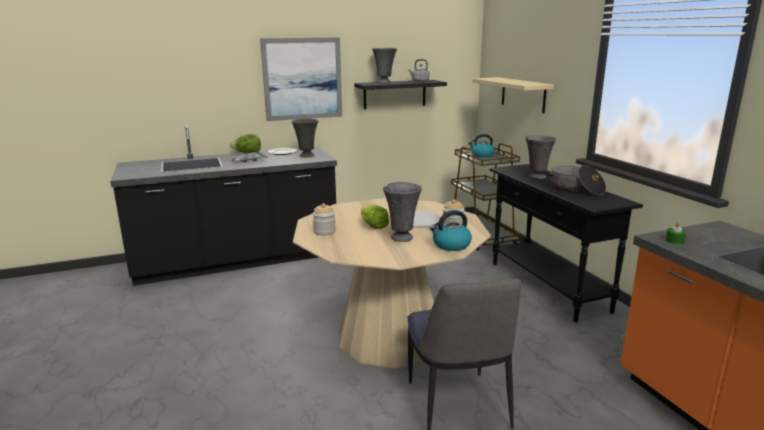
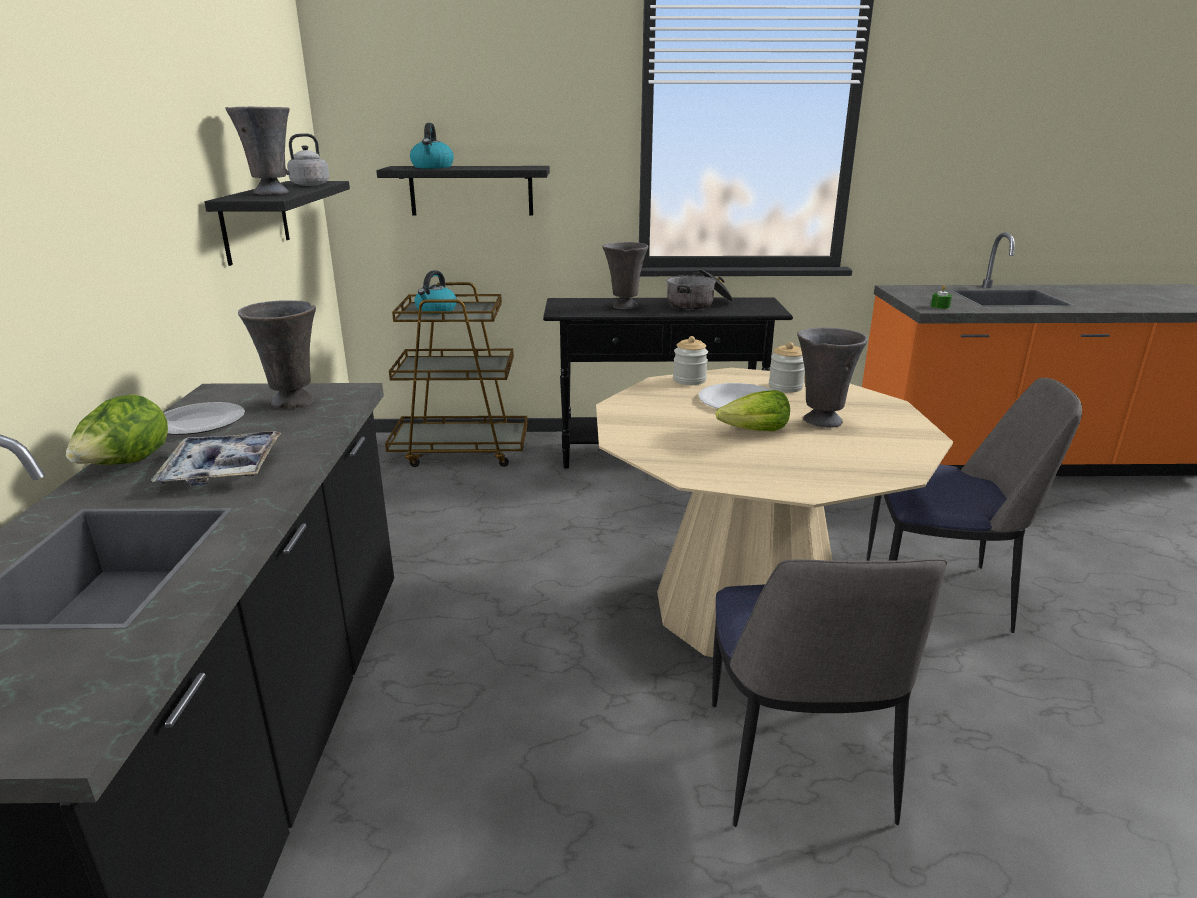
camera: 70 degrees left, 5 degrees up
(270, 361) = (796, 765): none -> chair
(302, 79) = (126, 200): picture -> none
(324, 232) = (771, 471): jar -> jar (689, 380)
(451, 245) = (862, 400): kettle -> kettle (432, 167)
(523, 94) = (471, 190): beige shelf -> black shelf

